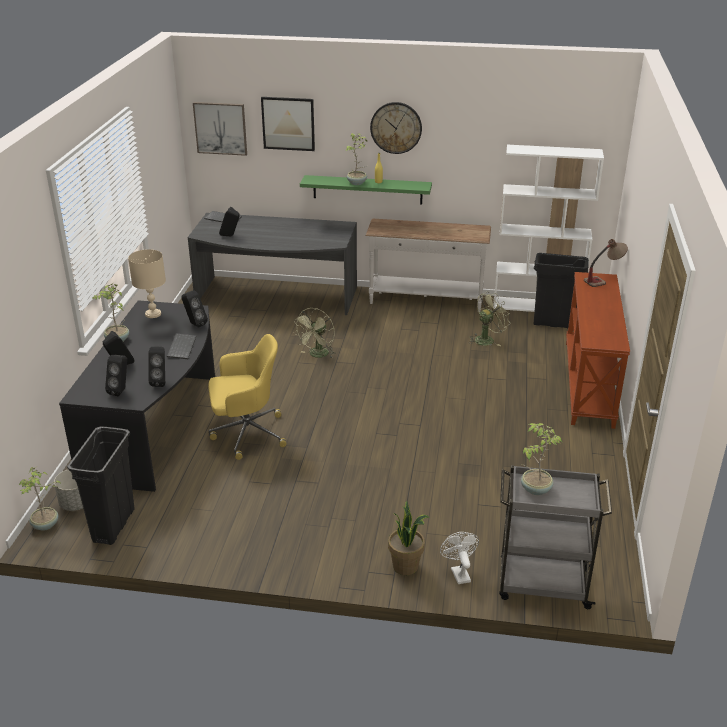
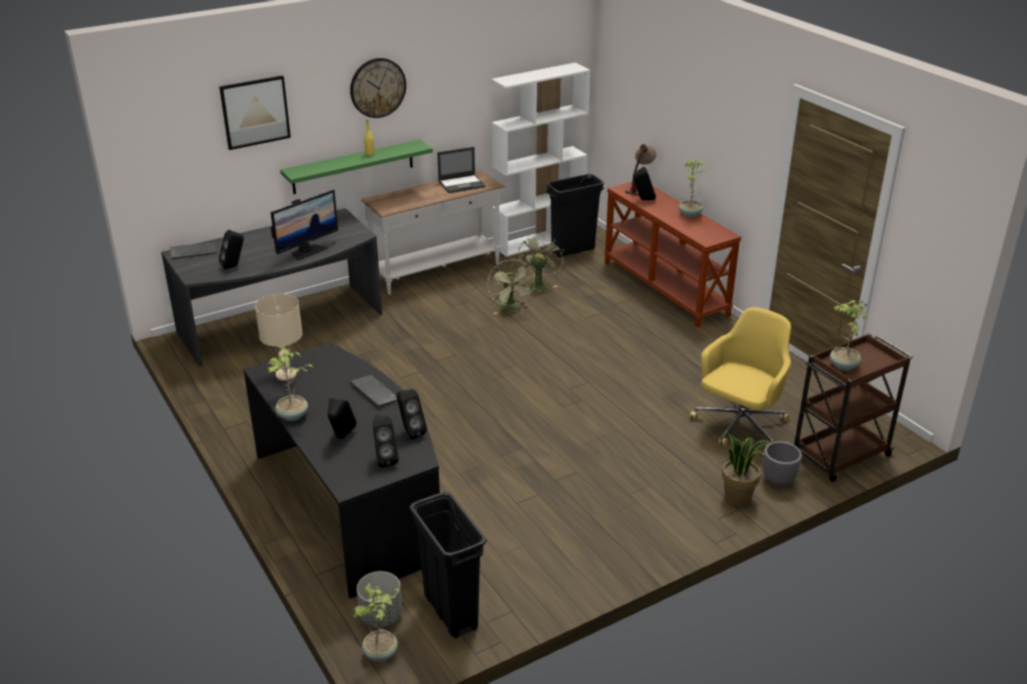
camera: 40 degrees left, 0 degrees up
(194, 324) = (348, 365): black speaker -> black speaker (643, 200)
(220, 128) = (170, 138): picture -> none
(246, 433) = (449, 464): yellow office chair -> yellow office chair (739, 426)
(287, 242) = (307, 251): none -> monitor
(317, 355) = (409, 363): green fan -> green fan (512, 311)
(357, 183) = (350, 161): potted plant -> potted plant (690, 214)
(458, 231) = (462, 184): none -> laptop
(458, 572) = (778, 480): white fan -> grey planter
(541, 584) = (840, 456): grey cart -> brown cart

